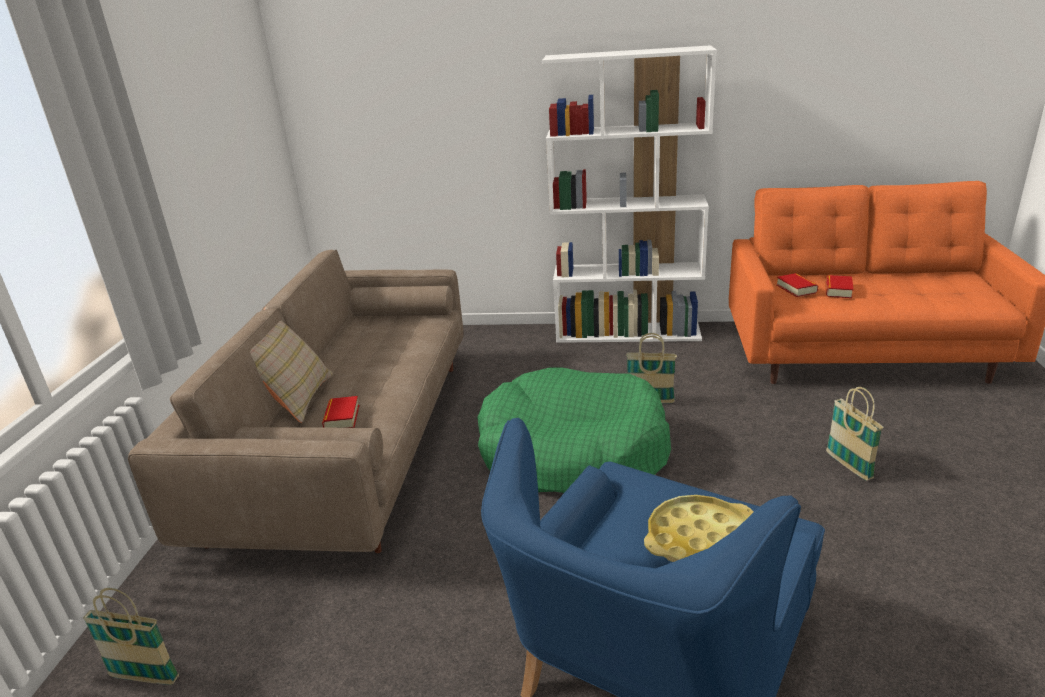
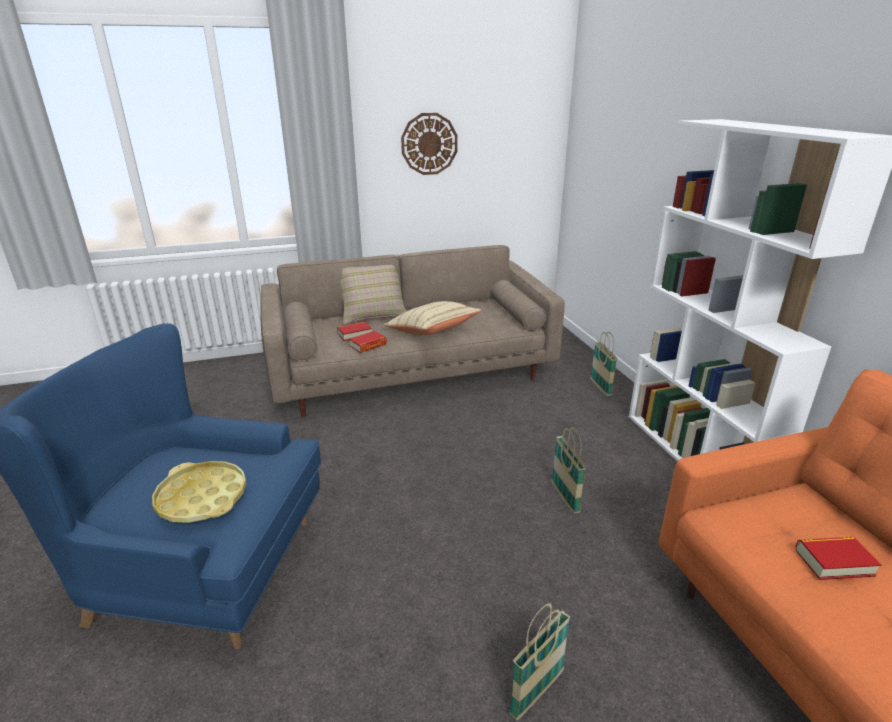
camera: 65 degrees right, 0 degrees up
(145, 677) = (200, 382): basket -> basket (600, 388)
(193, 151) = (429, 144): none -> wall clock
(392, 366) = (432, 332): none -> beige pillow
(573, 451) = (452, 468): green dog bed -> none
(796, 289) = (789, 517): book -> book (368, 345)

